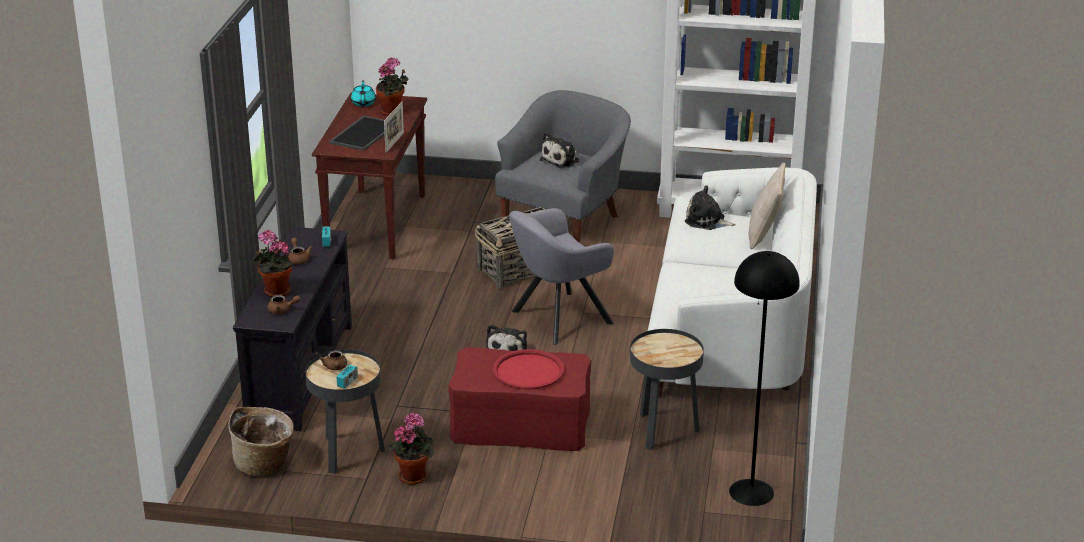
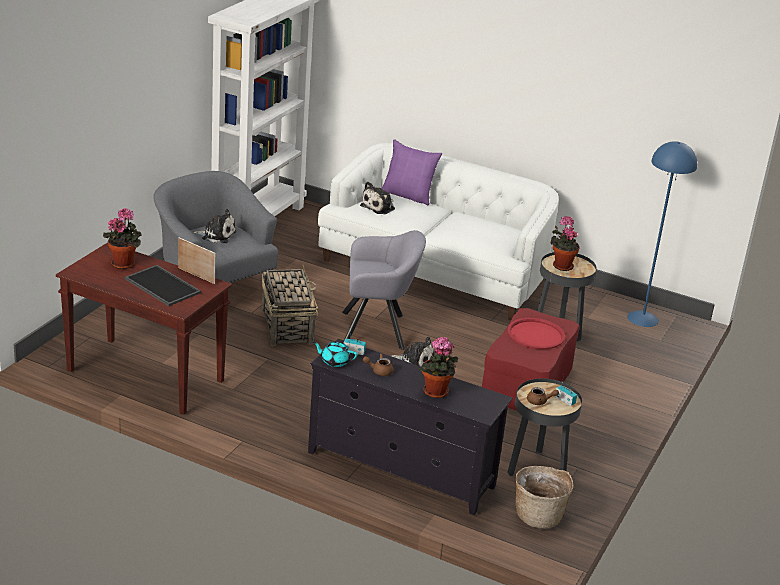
camera: 75 degrees left, 0 degrees up
(282, 310) = (472, 395): brown teapot -> none
(363, 103) = (89, 272): turquoise teapot -> turquoise teapot (334, 361)
(414, 475) = (580, 444): potted plant -> potted plant (561, 265)
(557, 318) = (378, 330): grey armchair -> grey armchair turned 75 degrees counterclockwise
(562, 160) = (216, 235): plush toy -> plush toy turned 45 degrees counterclockwise
(751, 492) = (643, 318): black floor lamp -> blue floor lamp
(764, 234) = (408, 195): beige pillow -> purple pillow

